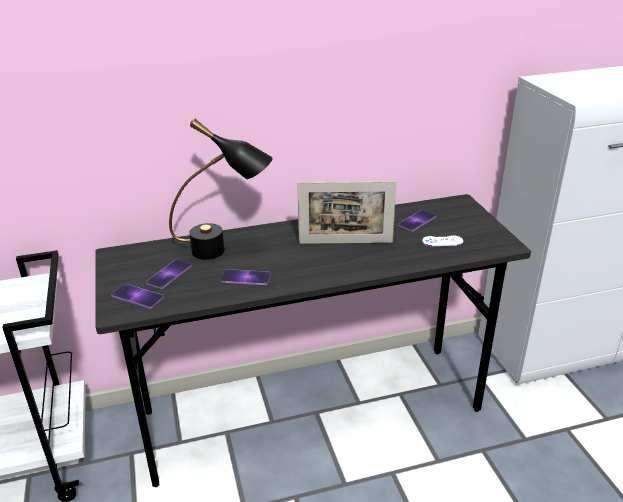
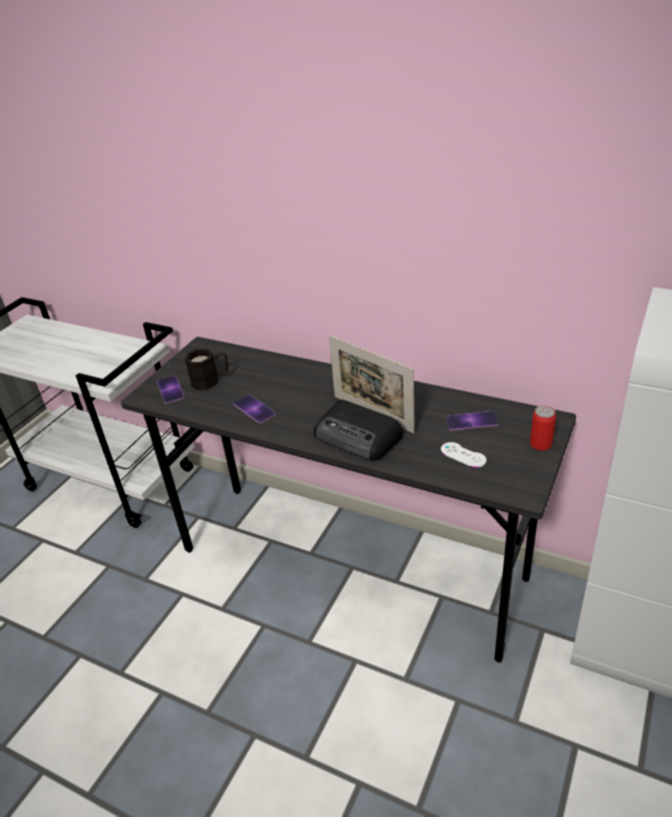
camera: 45 degrees right, 5 degrees up
(169, 274) = (211, 380): phone -> black mug
(224, 251) = (271, 377): black table lamp -> none
(359, 260) = (358, 437): none -> radio
(475, 216) = (540, 444): none -> can

